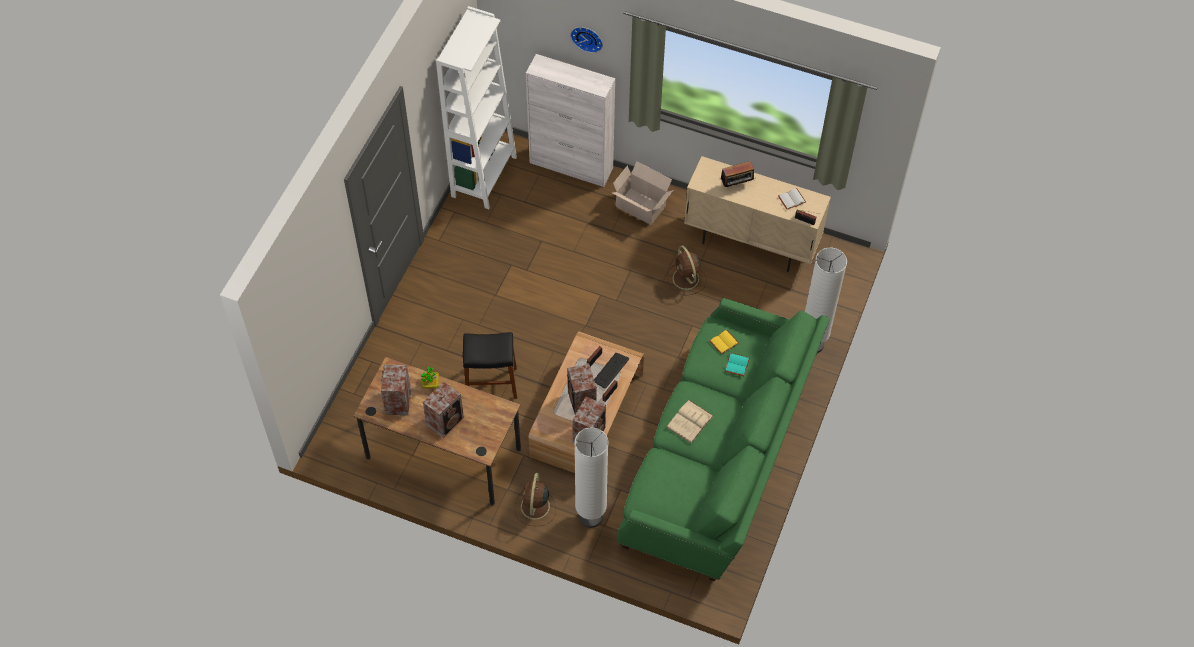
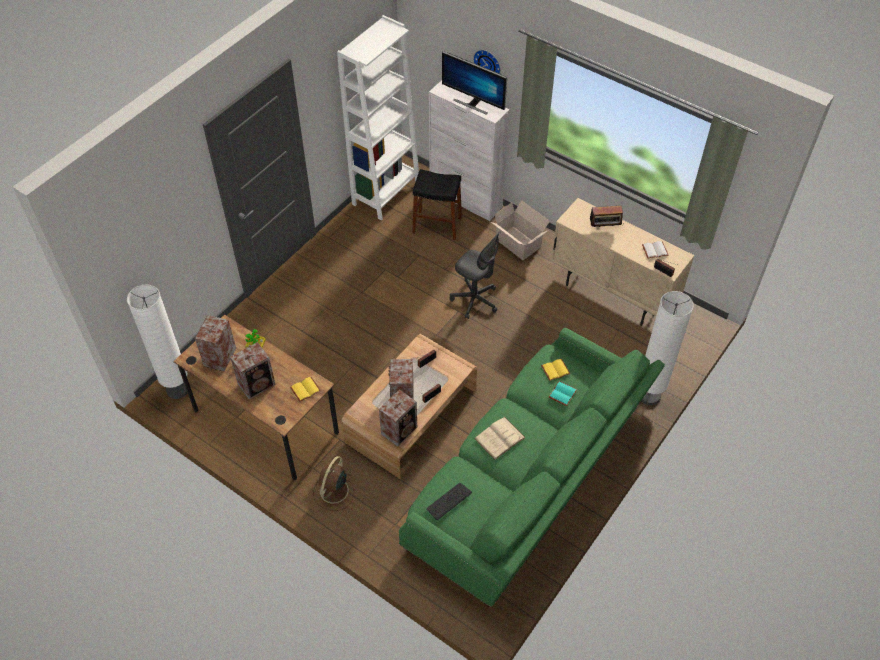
camera: 15 degrees right, 5 degrees down
(491, 383) = (332, 368): black stool -> black stool (437, 225)
(495, 417) = (305, 390): none -> yellow book
(576, 78) = (473, 103): none -> monitor
(590, 517) = (384, 513): white floor lamp -> white floor lamp (177, 389)
(610, 370) = (439, 375): keyboard -> keyboard (448, 501)
(614, 279) = (475, 300): none -> grey office chair
(686, 279) = (542, 313): brown fan -> none

